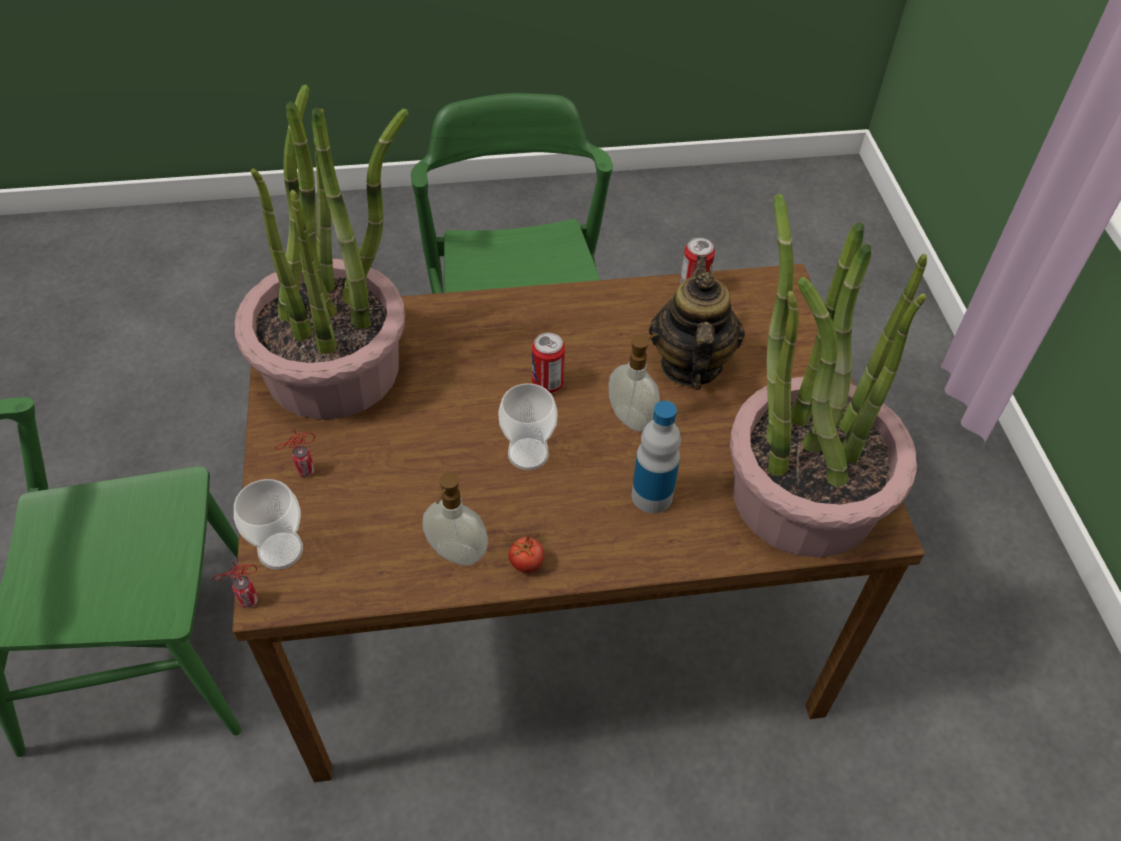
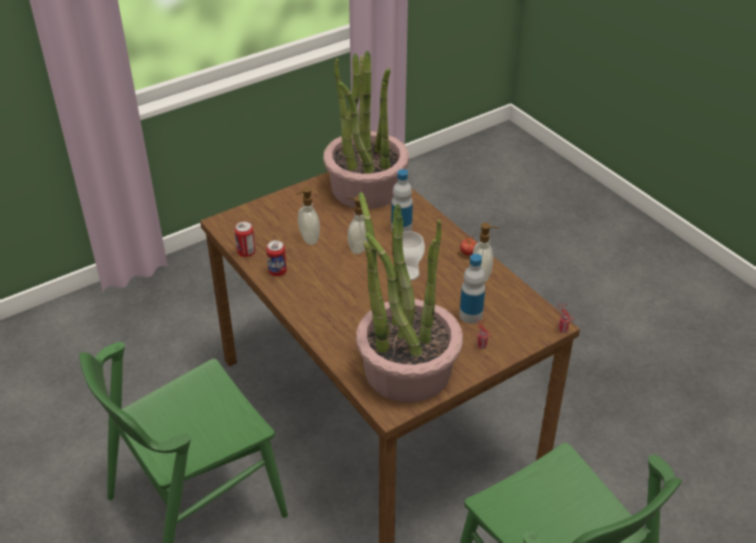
camera: 115 degrees left, 10 degrees down
(280, 550) = (530, 332): cup -> none
(376, 490) = (471, 315): none -> bottle
(547, 383) = (357, 282): can -> can (277, 272)
(690, 365) = (308, 239): teapot -> soap dispenser

